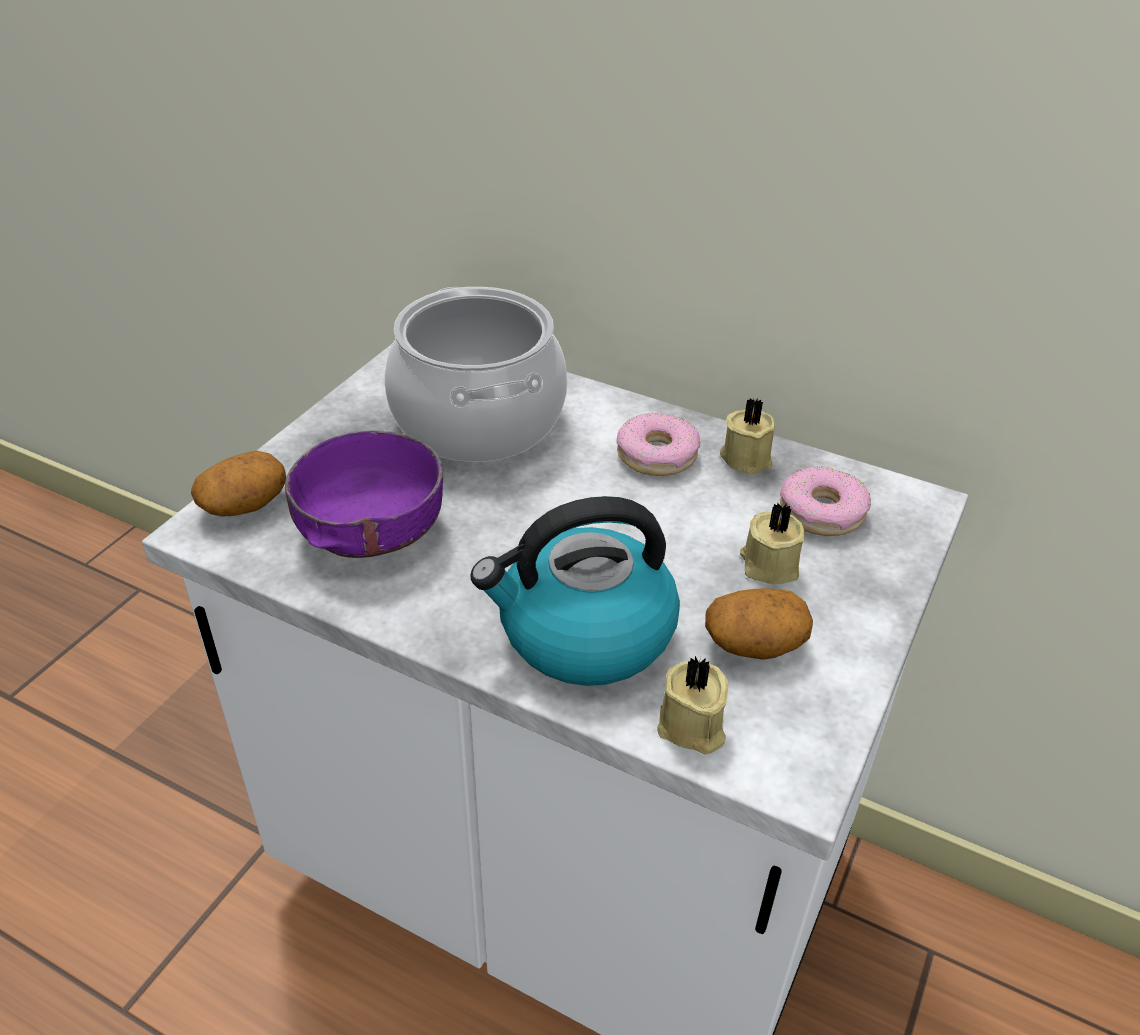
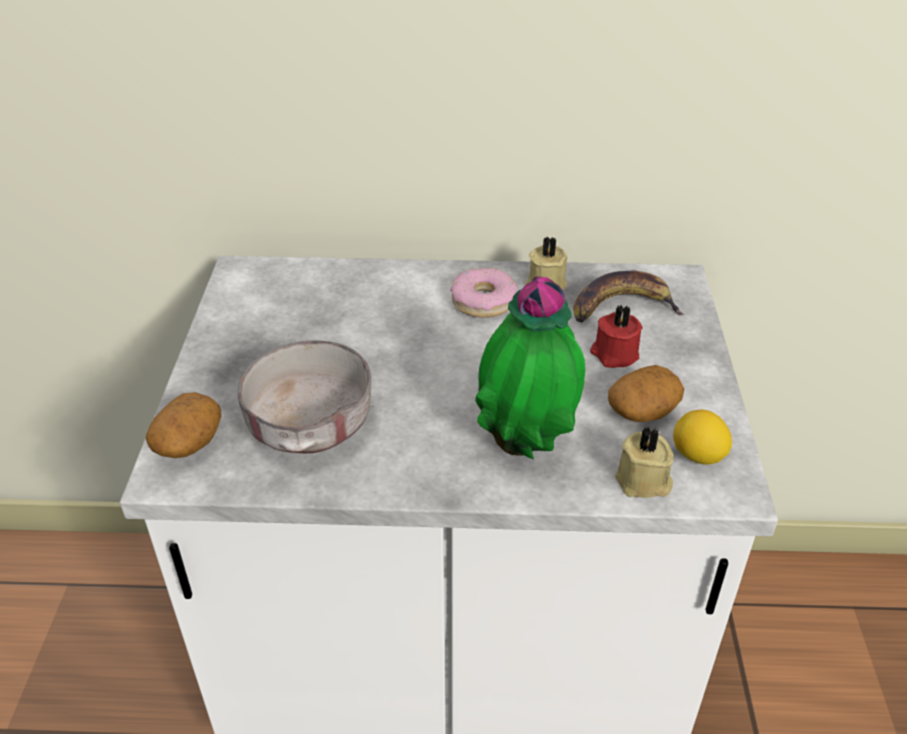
camera: 25 degrees left, 0 degrees up
(373, 528) = (311, 425): purple bowl -> grey bowl
(479, 419) = (331, 315): cooking pot -> none
(583, 634) = (526, 446): kettle -> potted plant
(768, 565) = (614, 354): beige candle -> red candle
(783, 723) = (697, 456): none -> lemon
(822, 512) = (622, 306): donut -> banana

